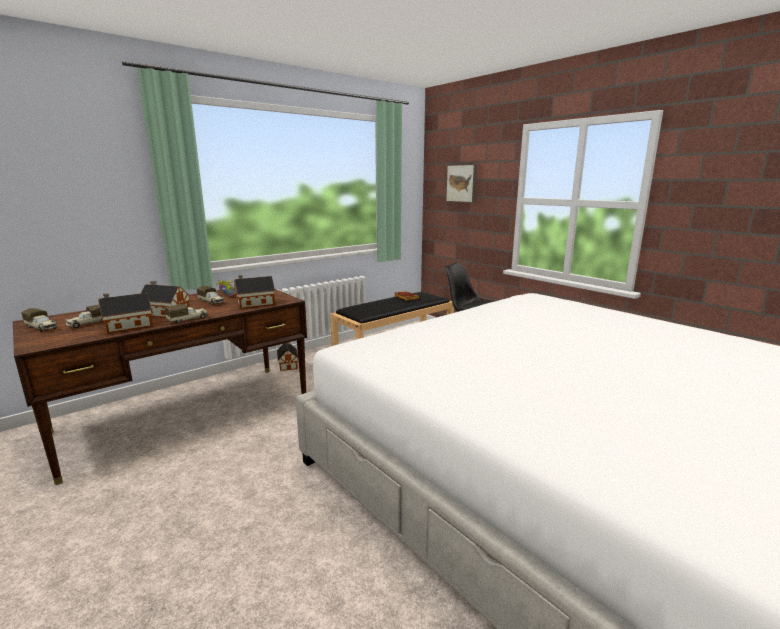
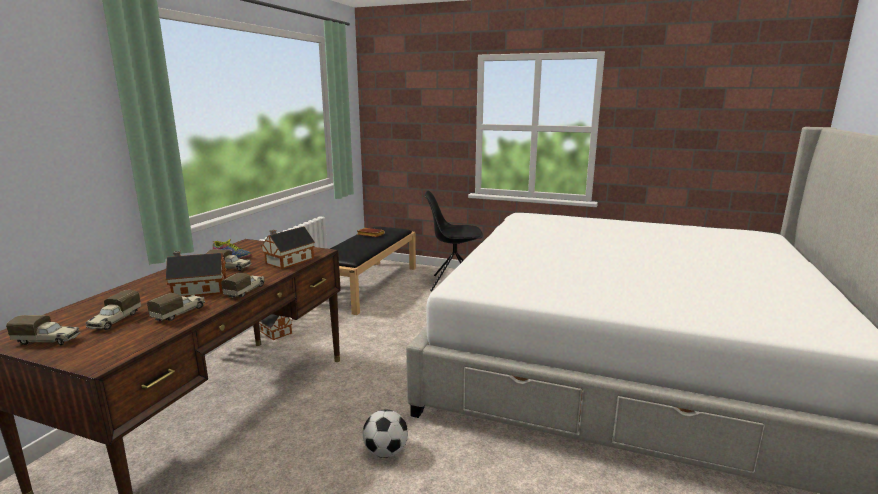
camera: 30 degrees left, 0 degrees up
(127, 326) = (180, 313): toy house -> toy truck
(254, 484) = (386, 452): none -> football
(462, 183) = (411, 110): picture -> none

